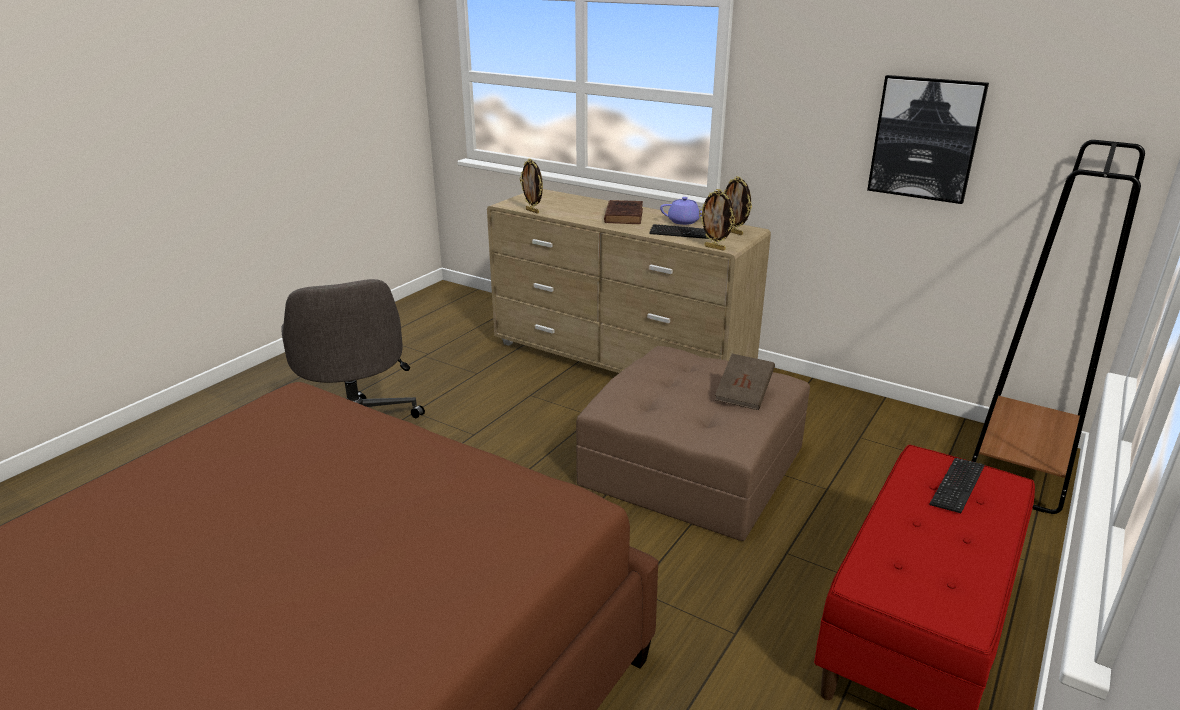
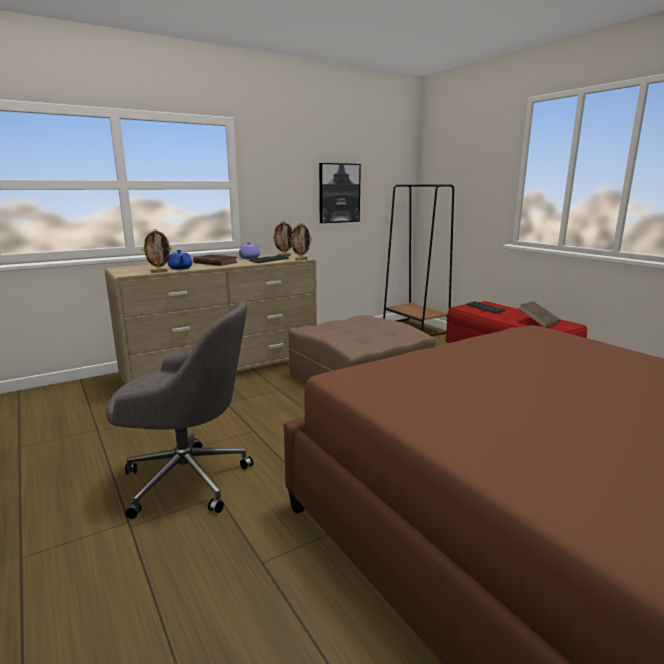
camera: 65 degrees left, 10 degrees down
(565, 212) = (180, 268): none -> blue teapot
(744, 394) = (377, 321): brown book -> brown book (537, 322)

